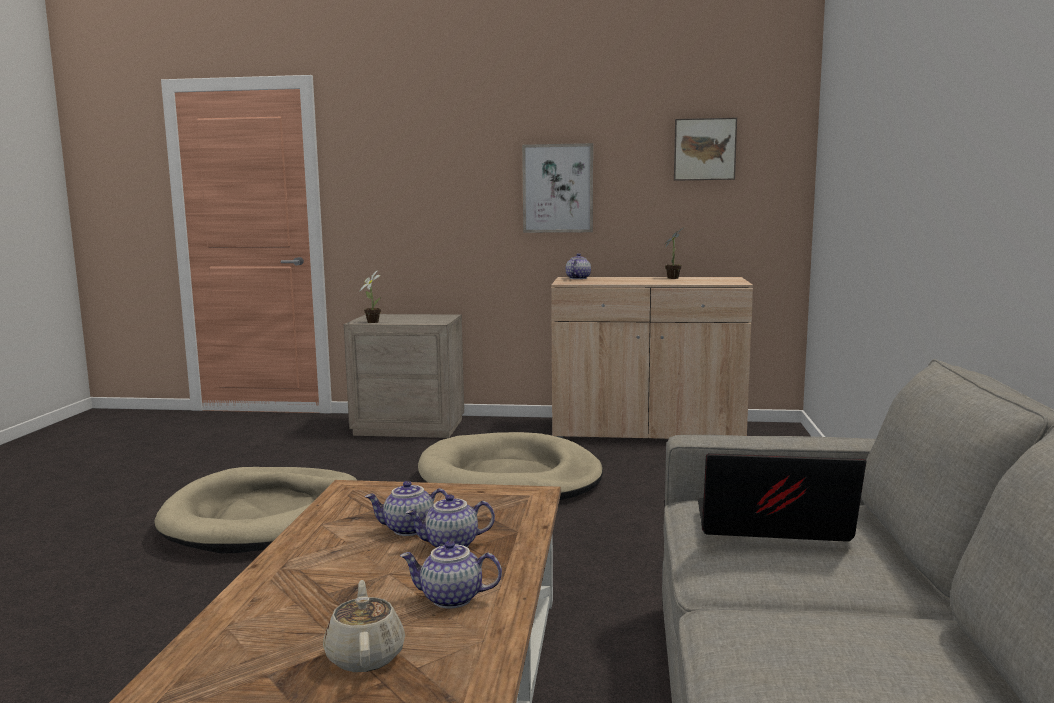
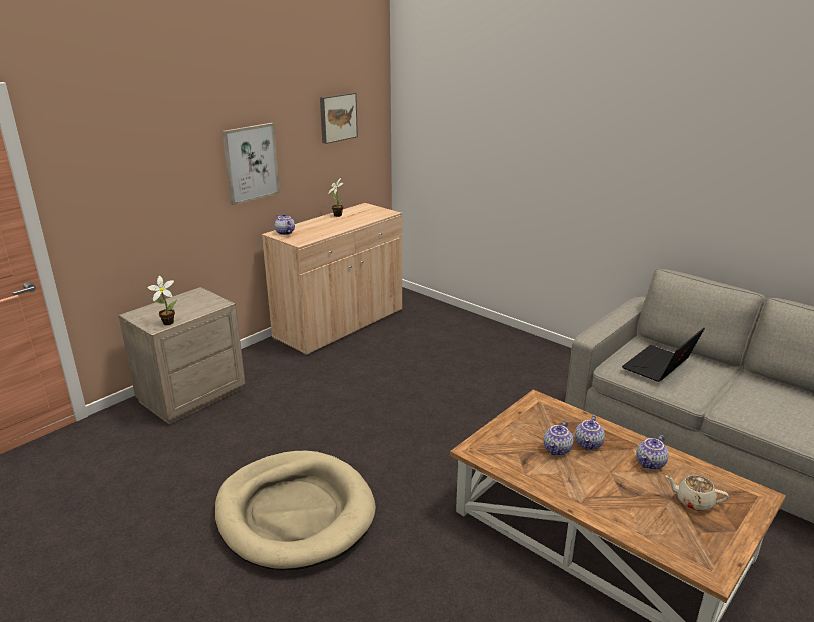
camera: 55 degrees left, 15 degrees up
(509, 478) = (353, 397): beige dog bed -> none

